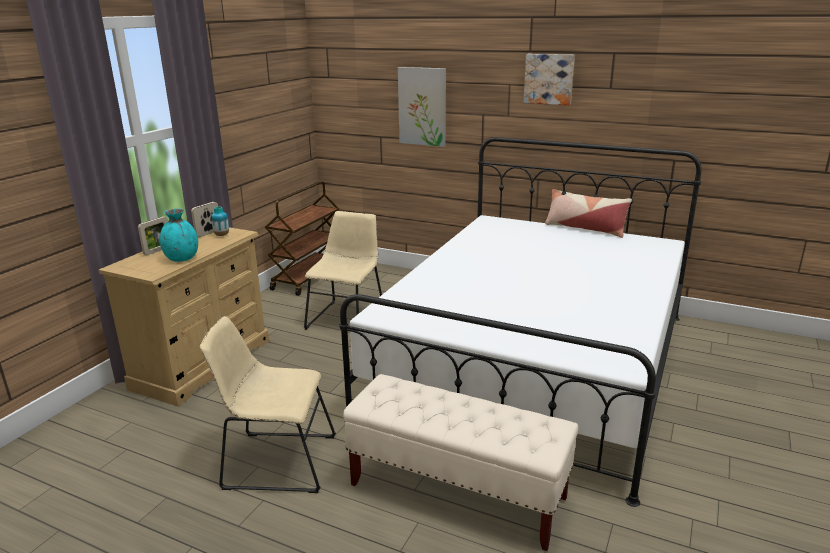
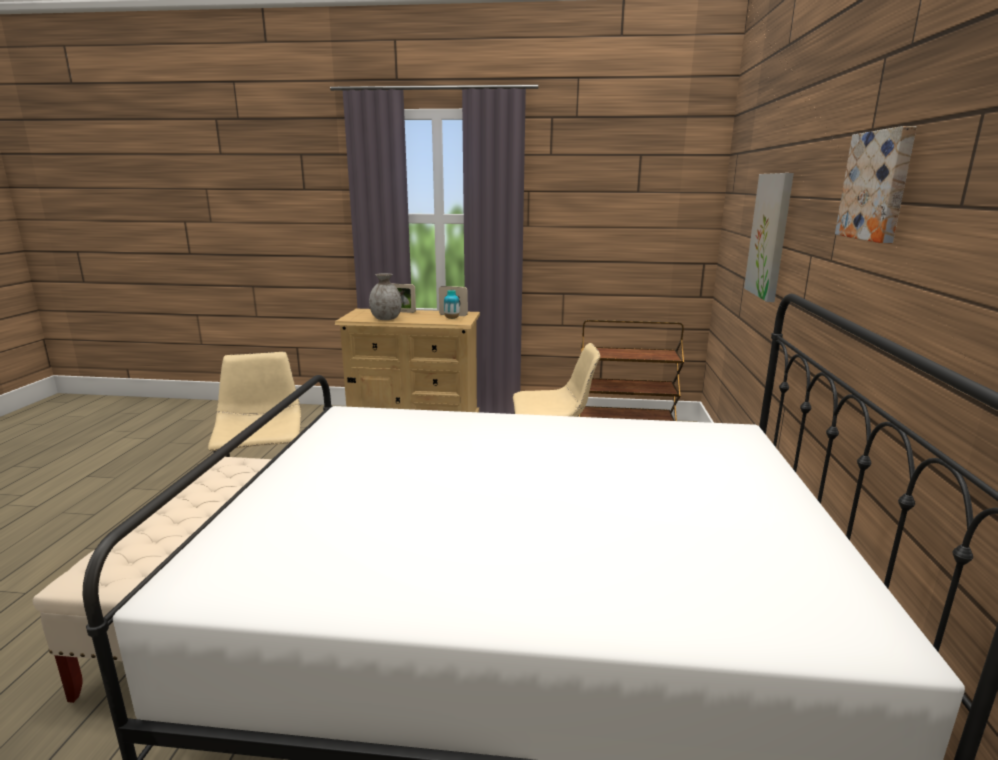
camera: 70 degrees right, 5 degrees down
(182, 258) = (386, 319): turquoise vase -> grey vase
(585, 228) = (826, 518): pillow -> none

